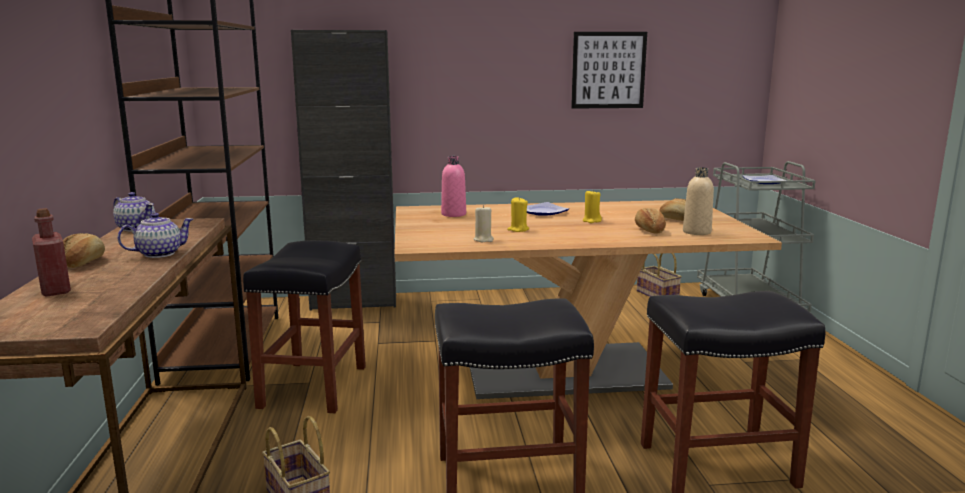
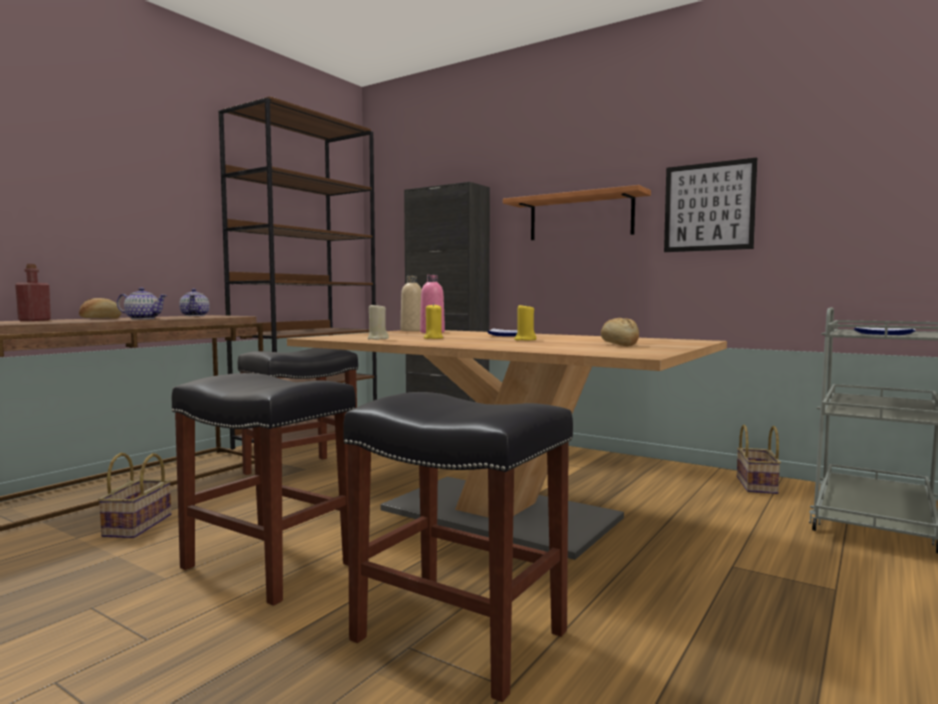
camera: 40 degrees right, 10 degrees down
(491, 71) = (580, 217): none -> shelf
(649, 230) = (547, 345): bread -> none
(696, 232) = (592, 349): beige bottle -> beige bottle (412, 330)

